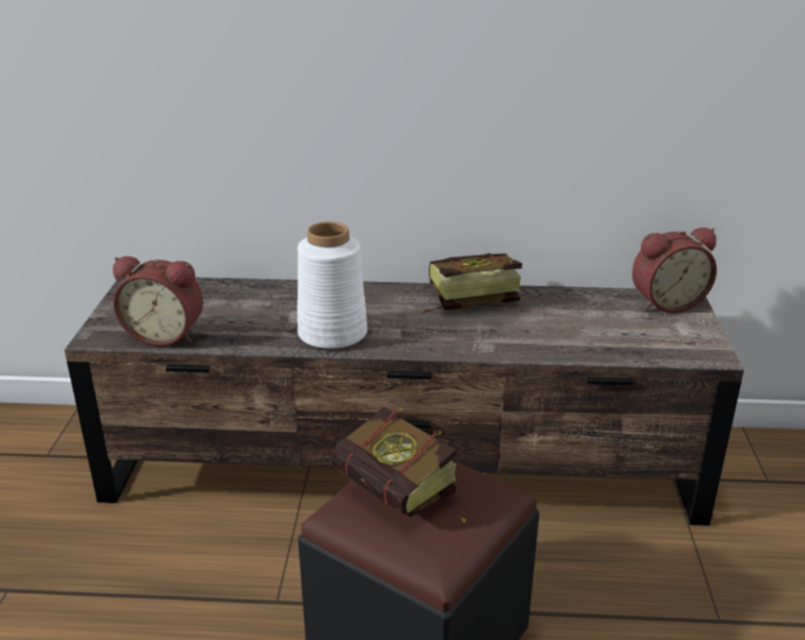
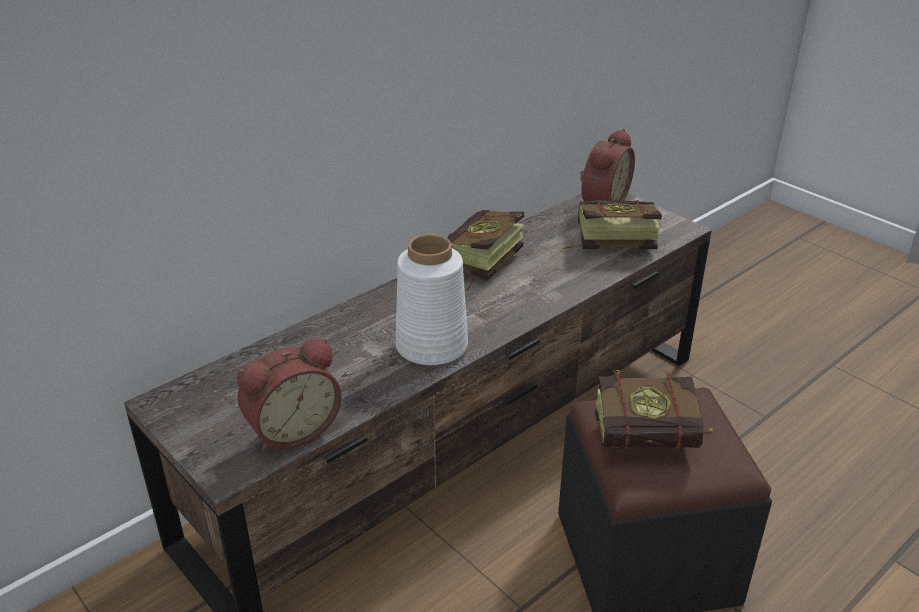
camera: 45 degrees left, 5 degrees up
(609, 332) = (606, 242): none -> book

